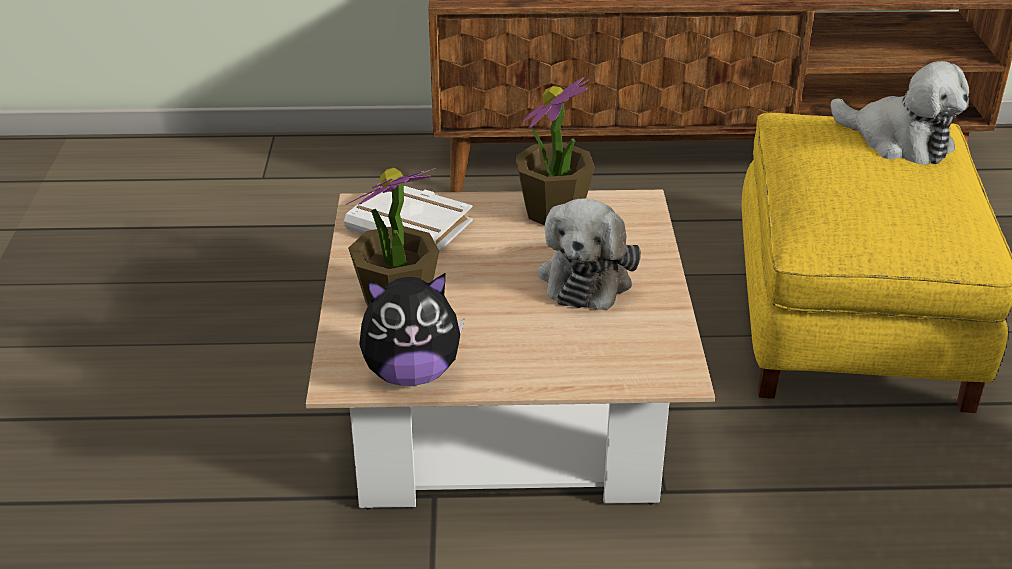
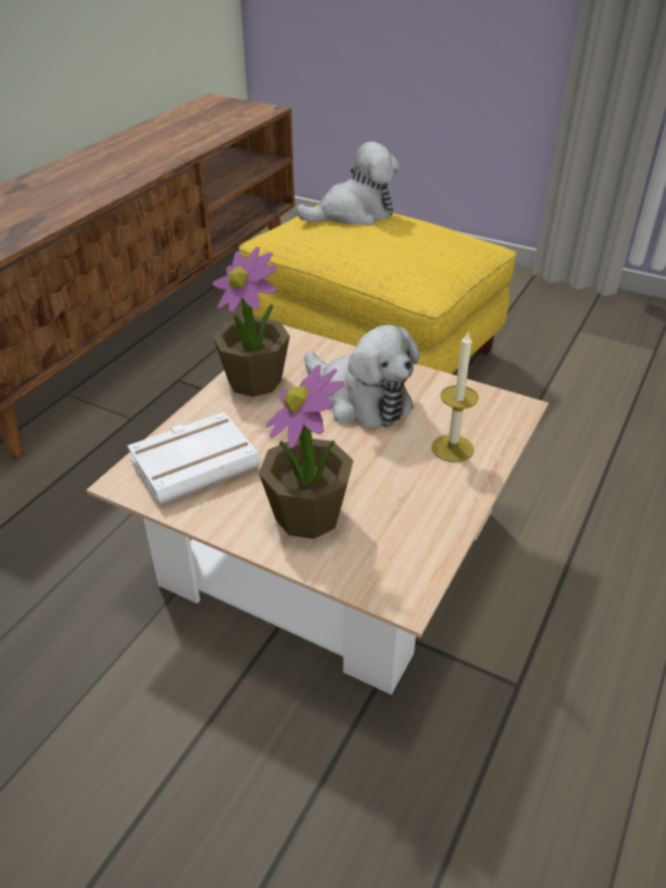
camera: 60 degrees left, 5 degrees up
(411, 374) = (423, 544): plush toy -> none
(564, 353) = (452, 448): none -> candle

